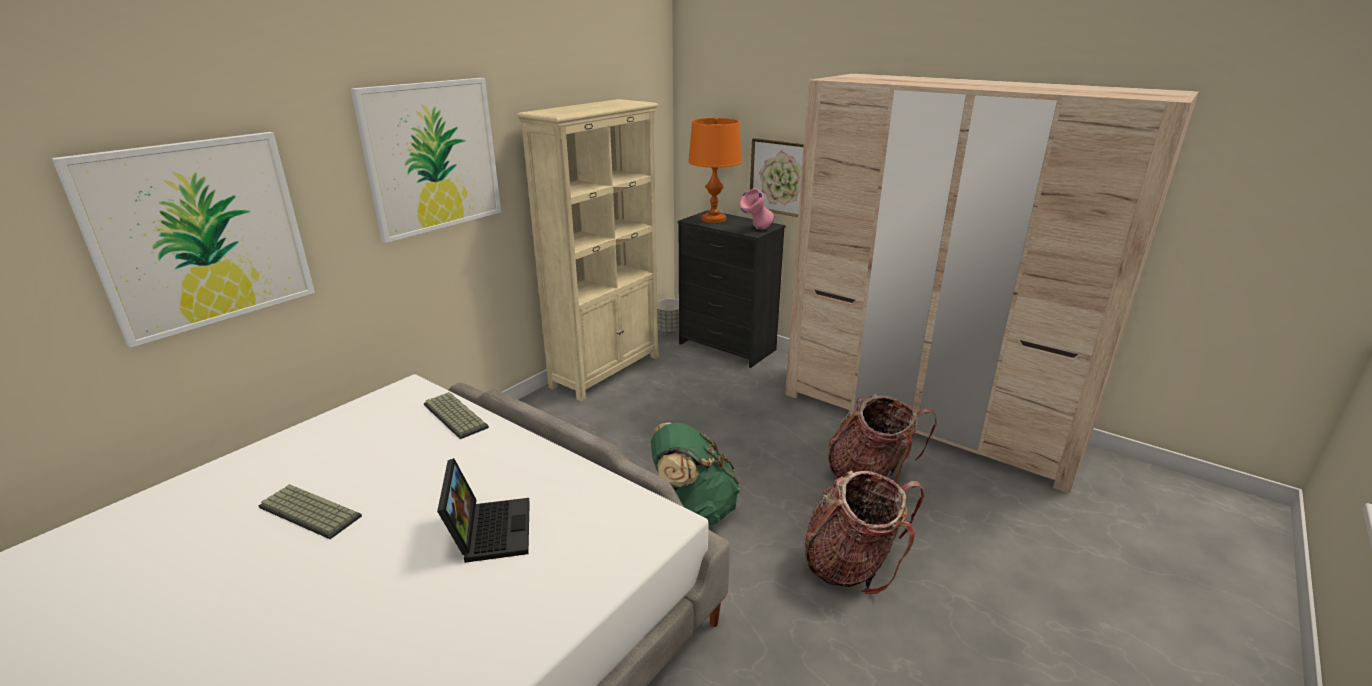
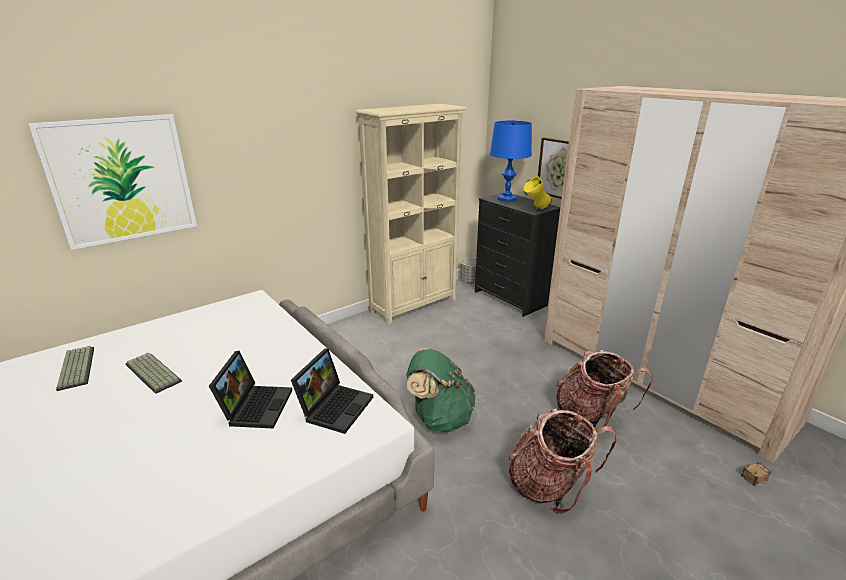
camera: 15 degrees right, 0 degrees up
(432, 157) = (289, 138): picture -> none
(453, 416) = (272, 322): keyboard -> keyboard (75, 368)
(597, 512) = (335, 406): none -> laptop
(713, 219) = (507, 199): orange table lamp -> blue table lamp
(756, 230) = (535, 209): pink vase -> yellow vase
(1049, 520) = (744, 482): none -> storage box

